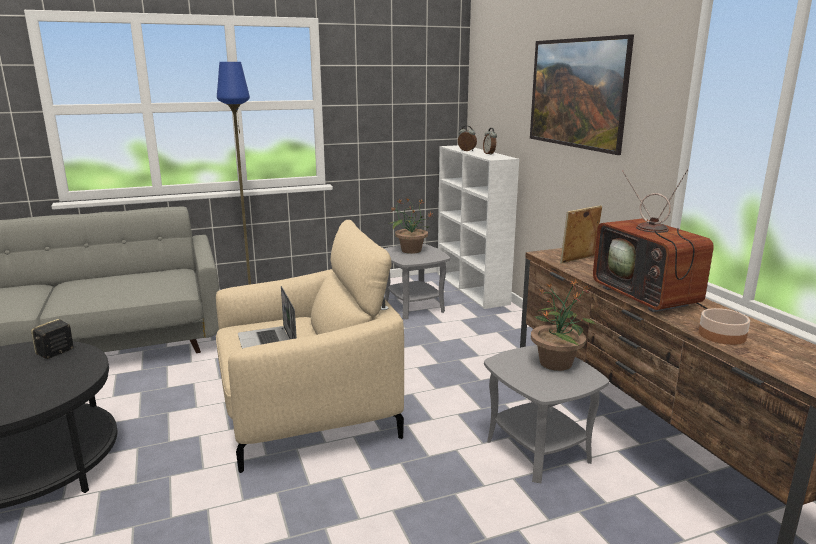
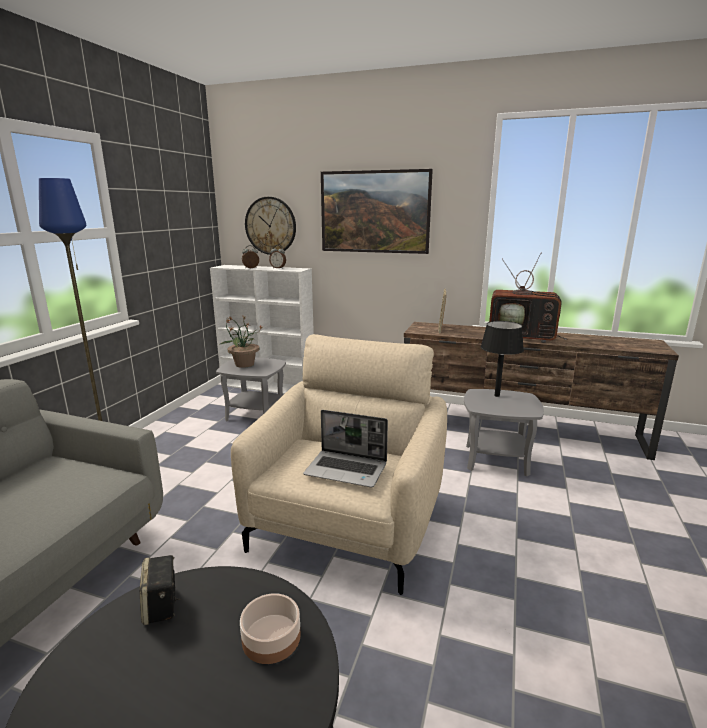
camera: 50 degrees left, 0 degrees up
(498, 105) = (270, 226): none -> wall clock
(556, 362) = (497, 395): potted plant -> black table lamp
(722, 335) = (589, 343): bowl -> bowl (271, 637)

